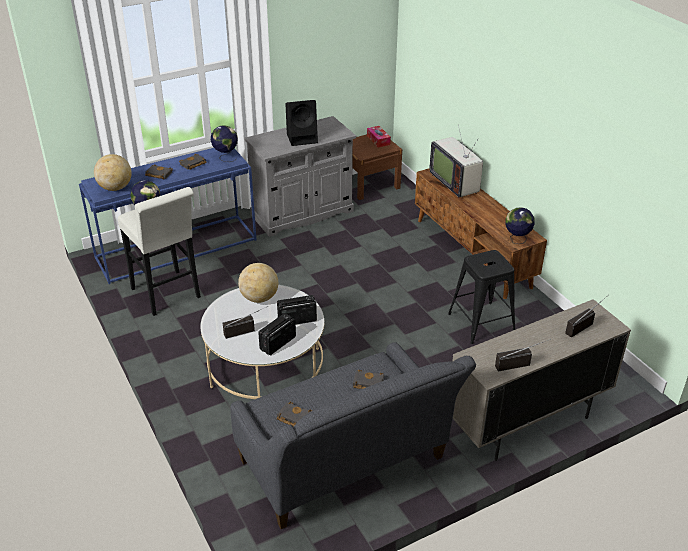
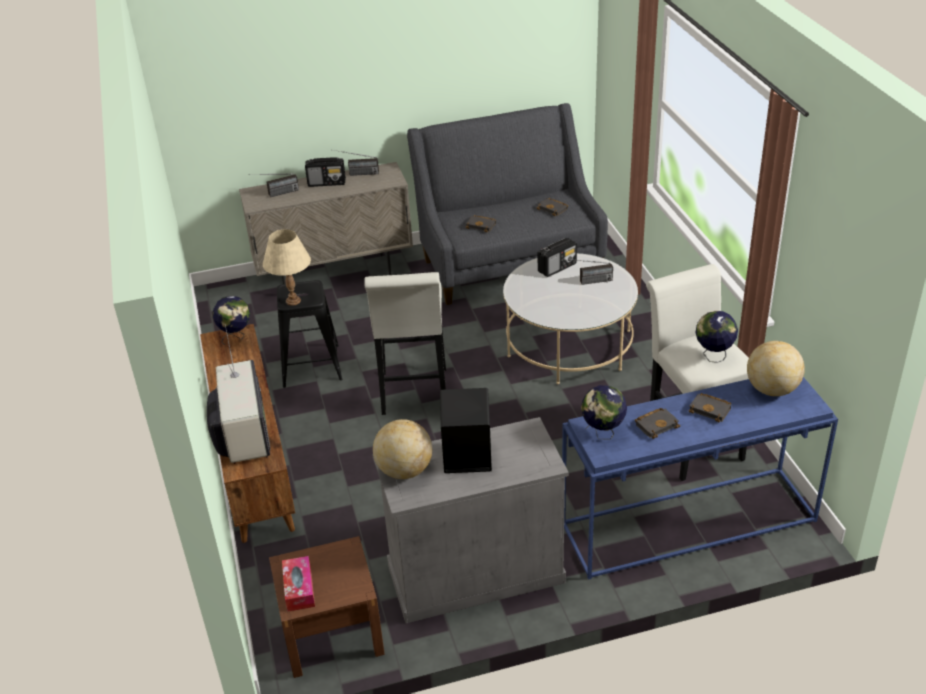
camera: 165 degrees left, 0 degrees up
(259, 298) = (570, 312): globe -> globe (404, 470)
(296, 320) = (533, 286): radio -> radio (327, 183)
(383, 307) = (414, 395): none -> white stool
(489, 256) = (293, 301): none -> beige table lamp

